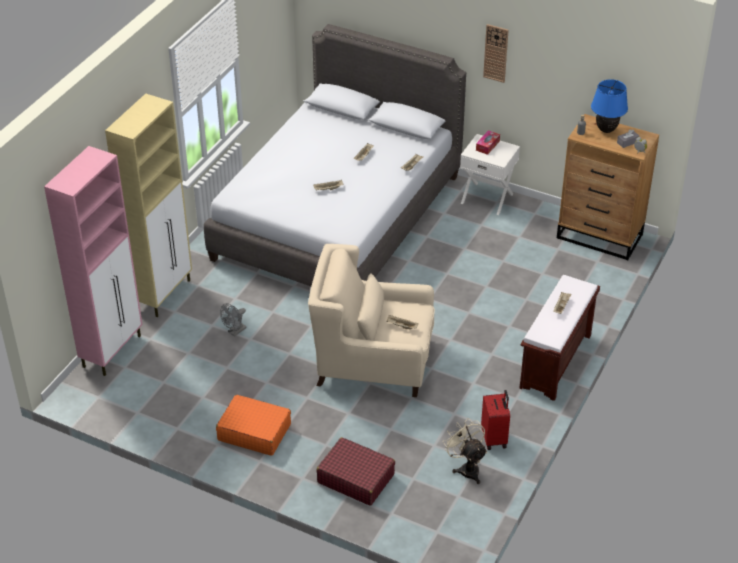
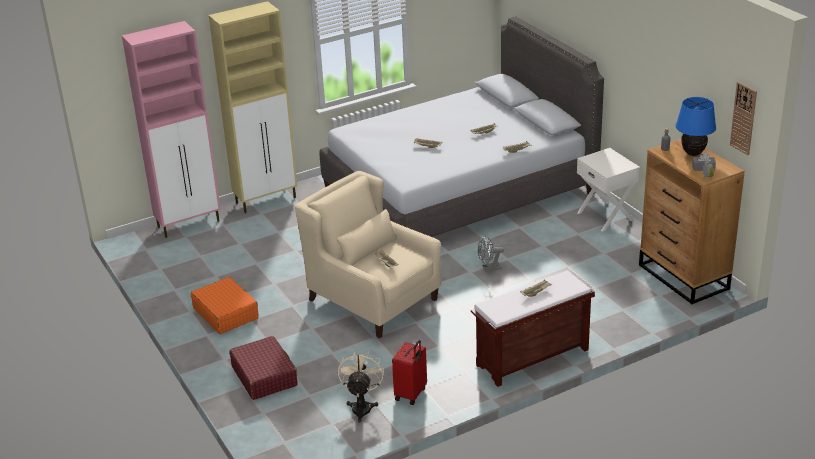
camera: 35 degrees right, 10 degrees down
(235, 332) = (289, 242): grey fan -> grey fan (489, 268)
(487, 146) = (609, 158): tissue box -> none
(496, 53) = (626, 60): wall clock -> wall clock (743, 118)

